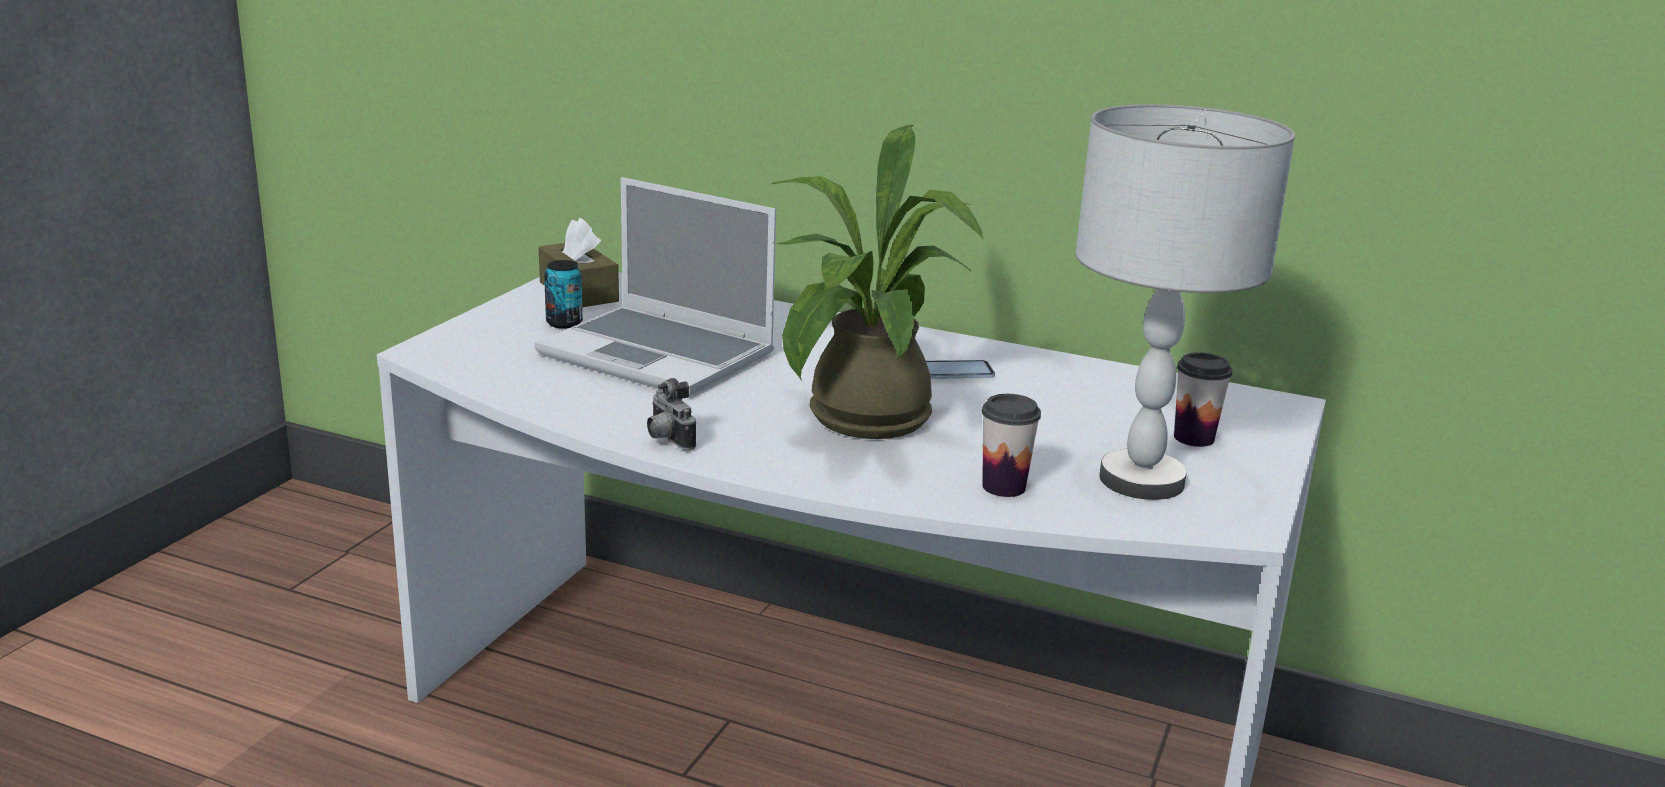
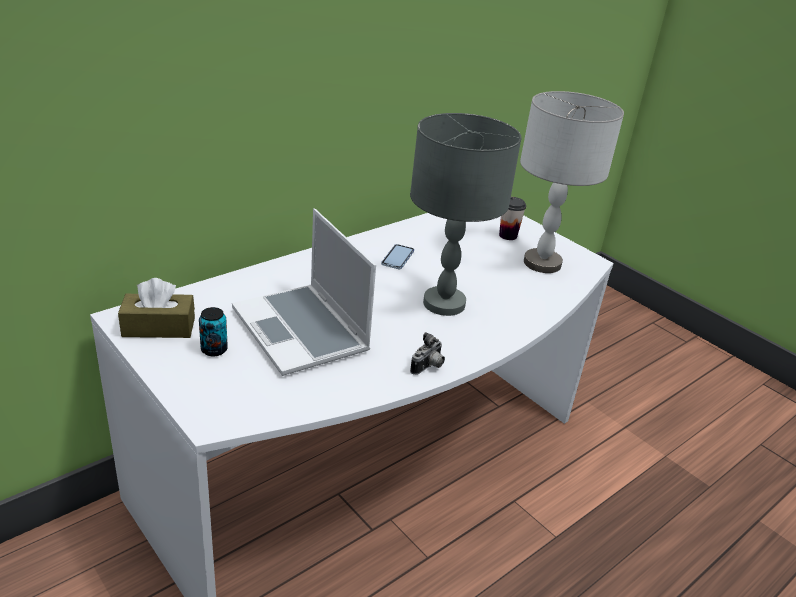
camera: 65 degrees left, 10 degrees up
(660, 355) = (302, 331): laptop -> laptop turned 90 degrees clockwise
(667, 440) = (428, 367): camera -> camera turned 45 degrees counterclockwise
(860, 423) = (443, 304): potted plant -> grey table lamp
(1003, 487) = (533, 295): cup -> none

